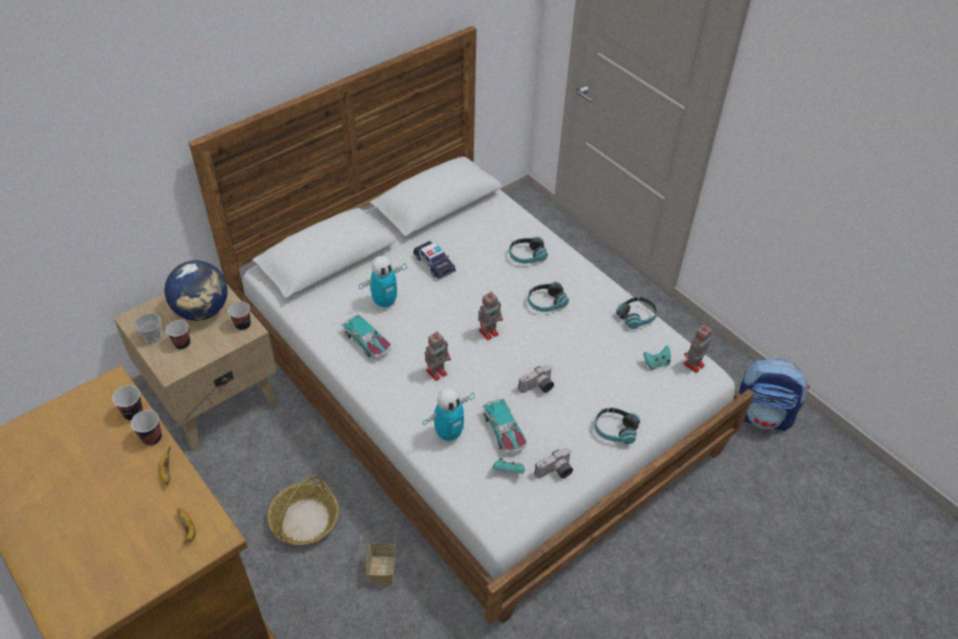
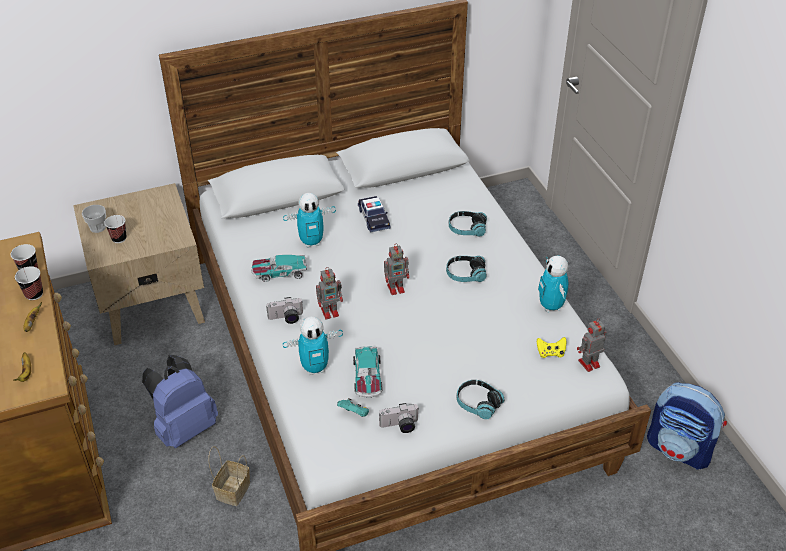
camera: 20 degrees right, 5 degrees down
(202, 311) = (148, 215): globe -> none
(242, 325) = (177, 234): cup -> none
(305, 519) = (184, 427): basket -> blue backpack
(367, 342) = (279, 272): toy car -> toy car turned 105 degrees clockwise
(537, 388) = (419, 347): camera -> camera (286, 318)
(636, 316) = (551, 306): headphones -> toy robot
(656, 363) = (550, 353): turquoise game controller -> yellow game controller

